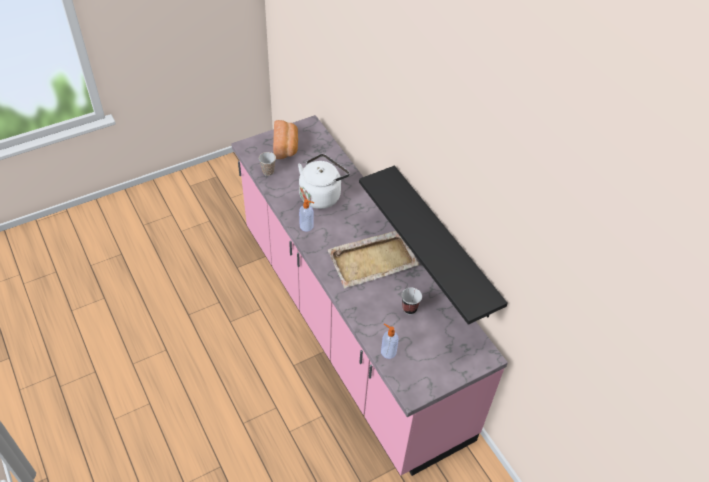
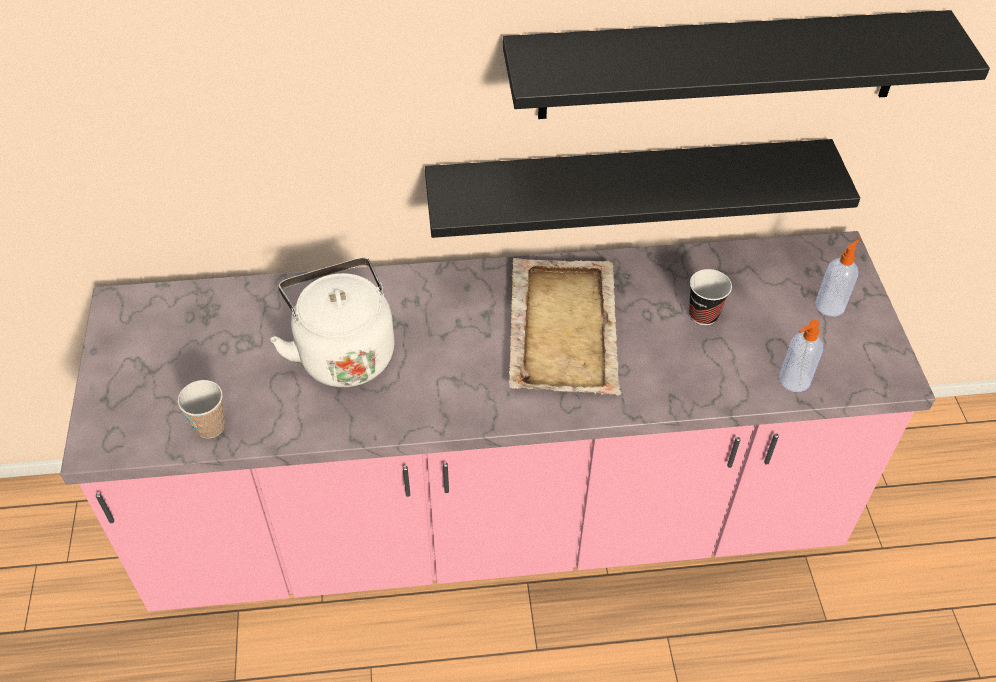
camera: 65 degrees left, 0 degrees up
(286, 147) = (155, 369): bread -> none
(307, 226) = (418, 406): soap dispenser -> soap dispenser (830, 305)
(476, 222) = (722, 65): none -> black shelf

